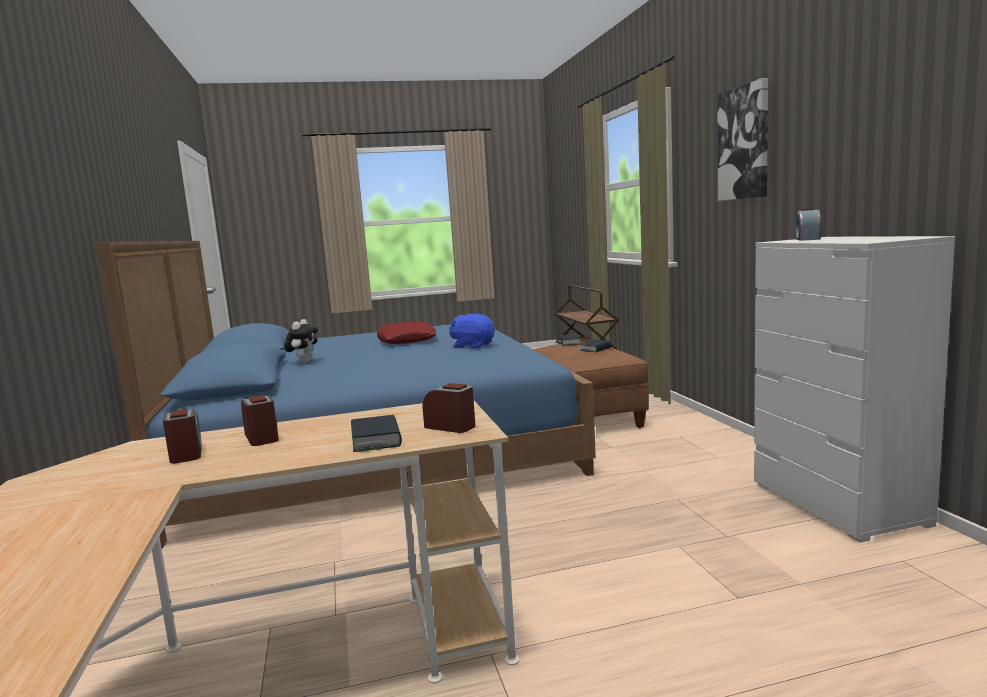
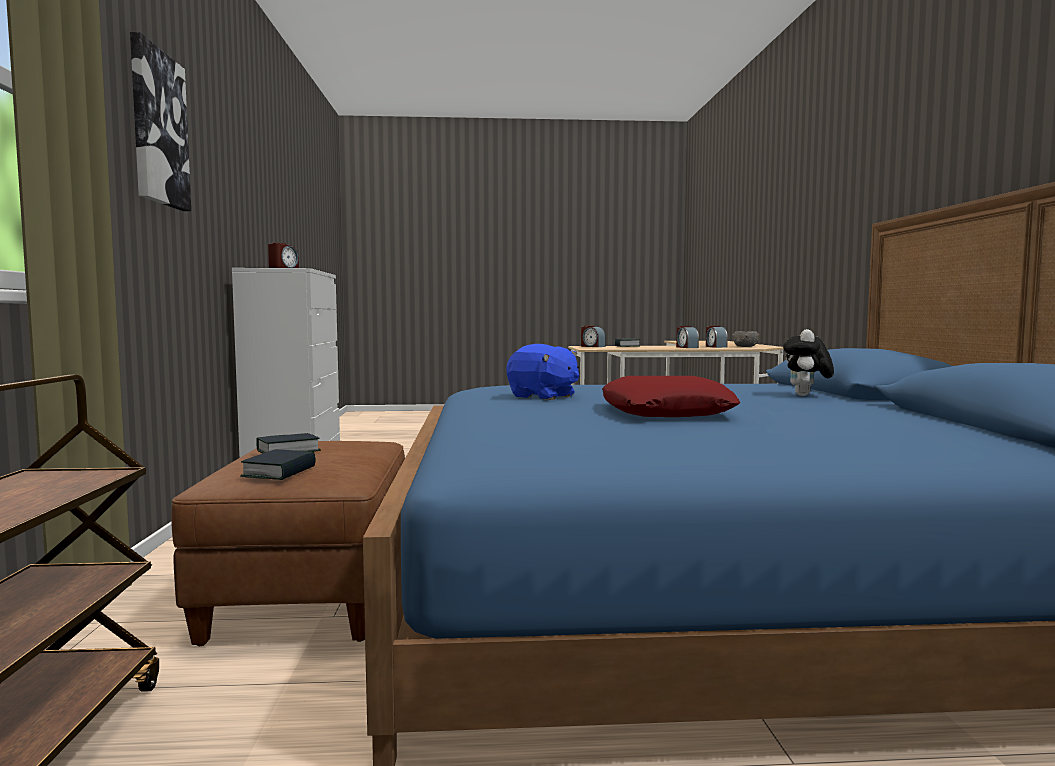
camera: 170 degrees left, 5 degrees down
(110, 466) = (745, 346): none -> grey bowl

